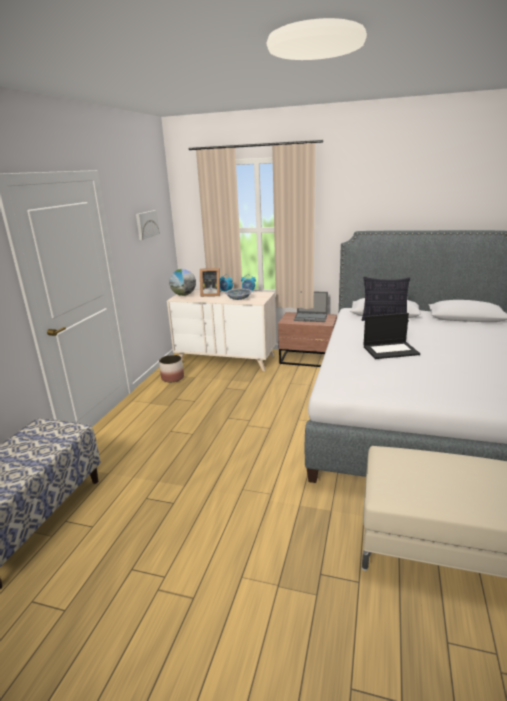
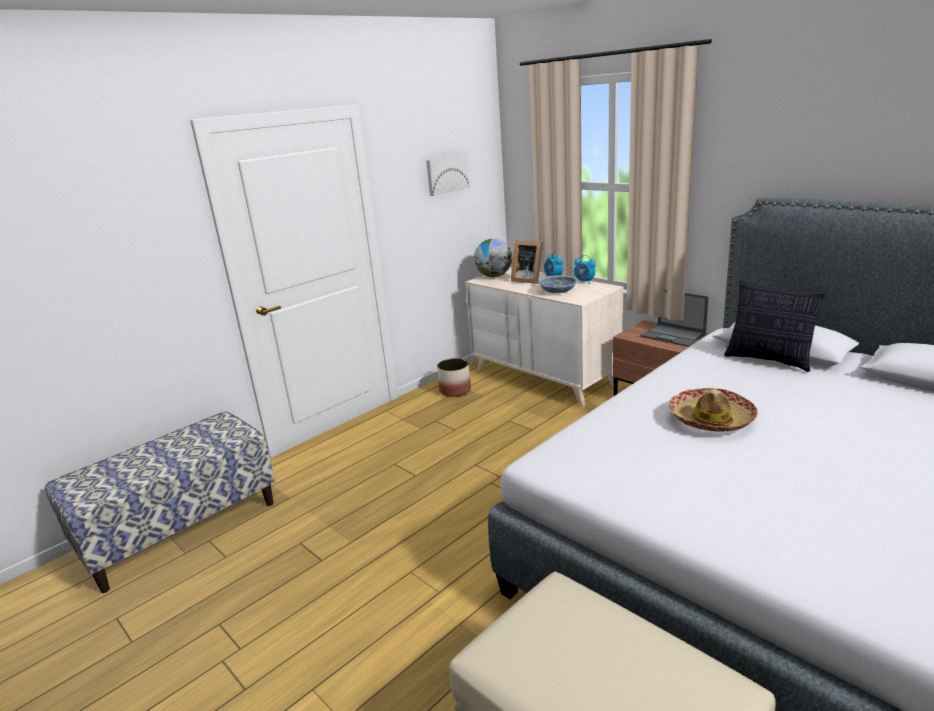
camera: 30 degrees right, 0 degrees up
(391, 350) = (711, 419): laptop -> hat

